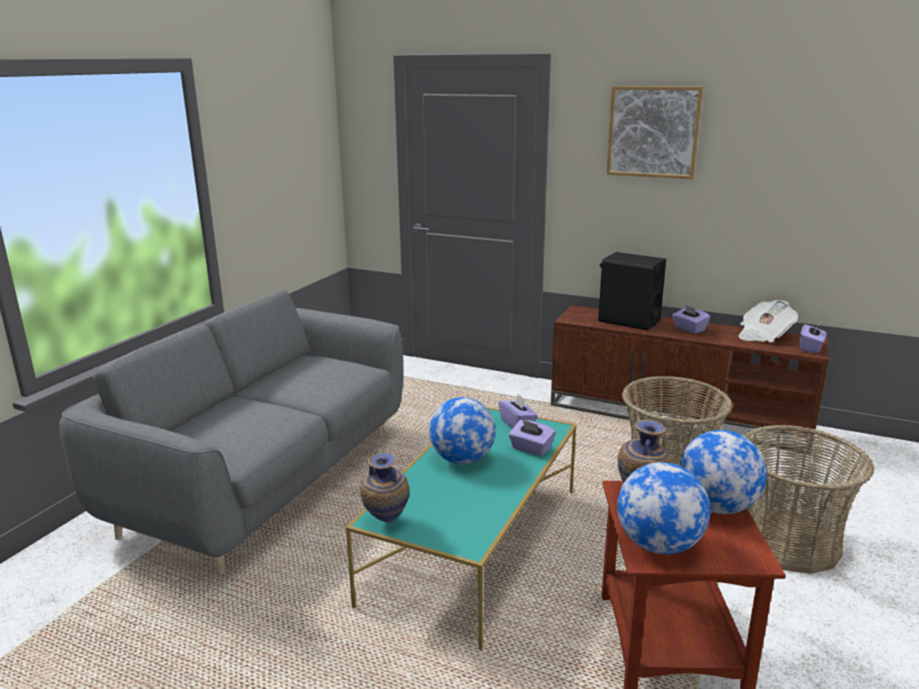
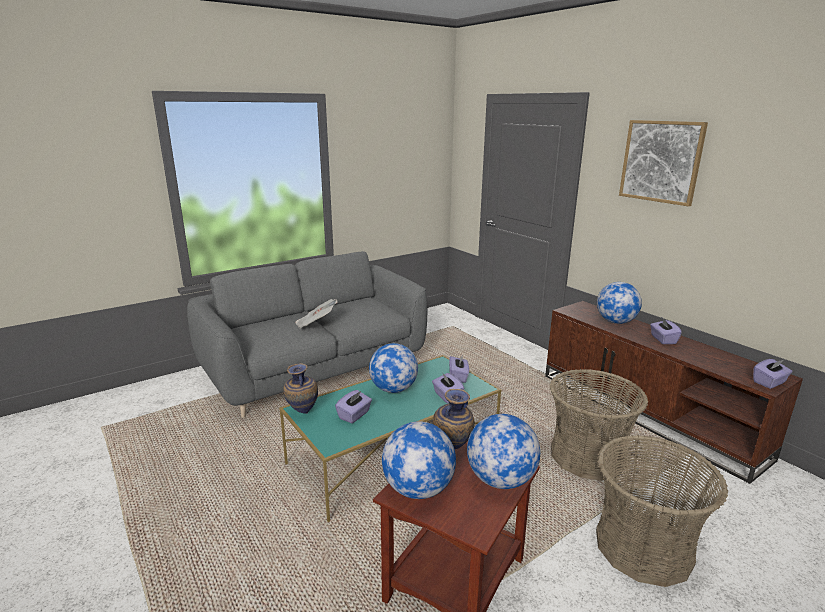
camera: 30 degrees right, 0 degrees up
(453, 503) = (354, 415): none -> purple tissue box
(628, 321) = (615, 322): black speaker -> globe
(763, 335) = (731, 360): newspaper -> newspaper (316, 324)

